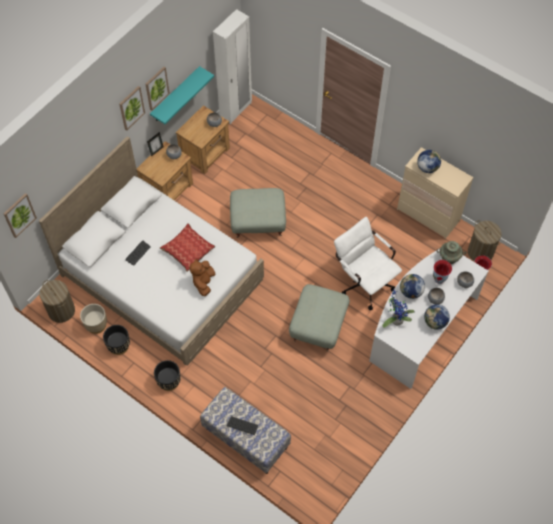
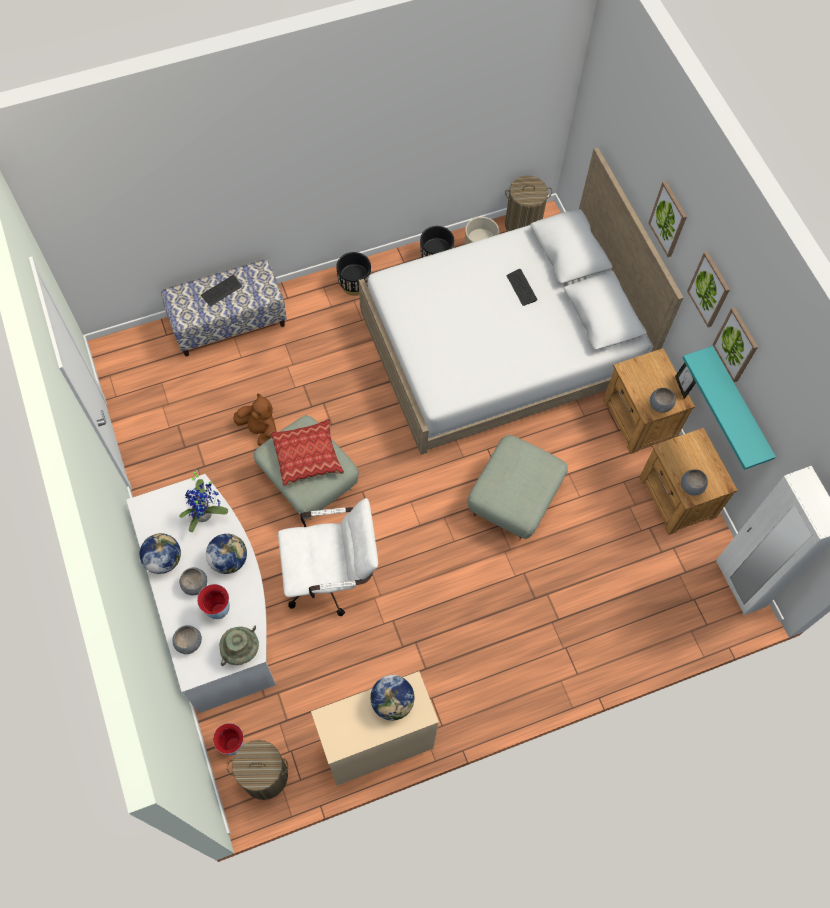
camera: 120 degrees right, 5 degrees up
(19, 215) = (598, 102): picture -> picture (668, 219)
(188, 250) = (489, 343): pillow -> pillow (307, 456)
(203, 282) = (429, 336): brown plush toy -> brown plush toy (260, 430)

